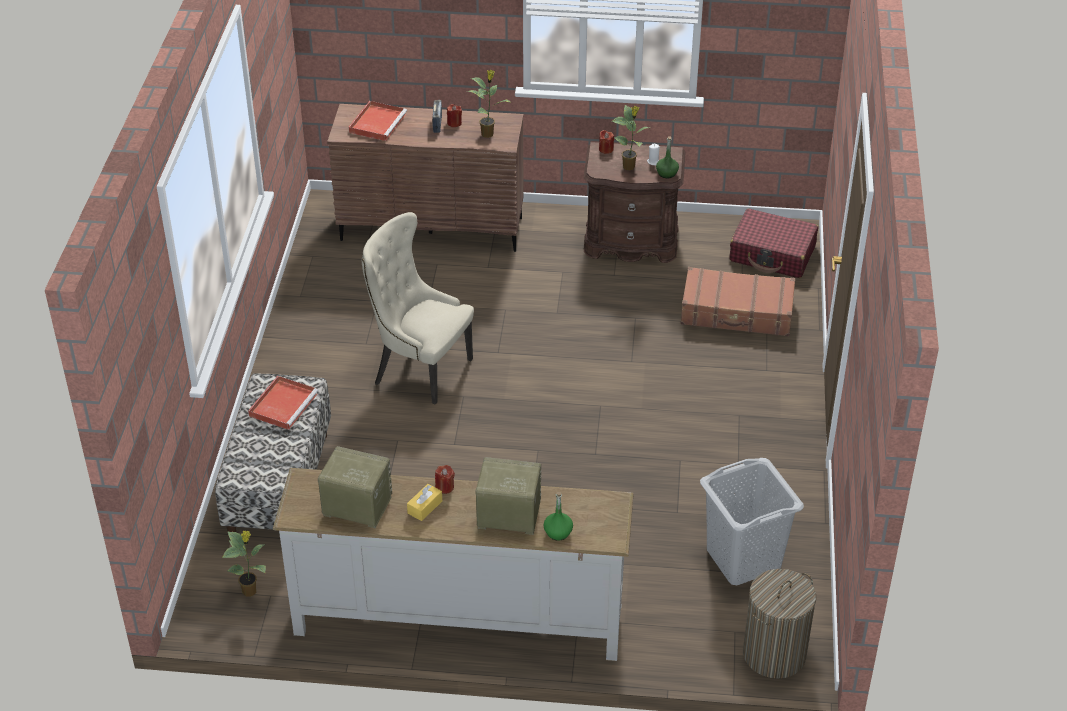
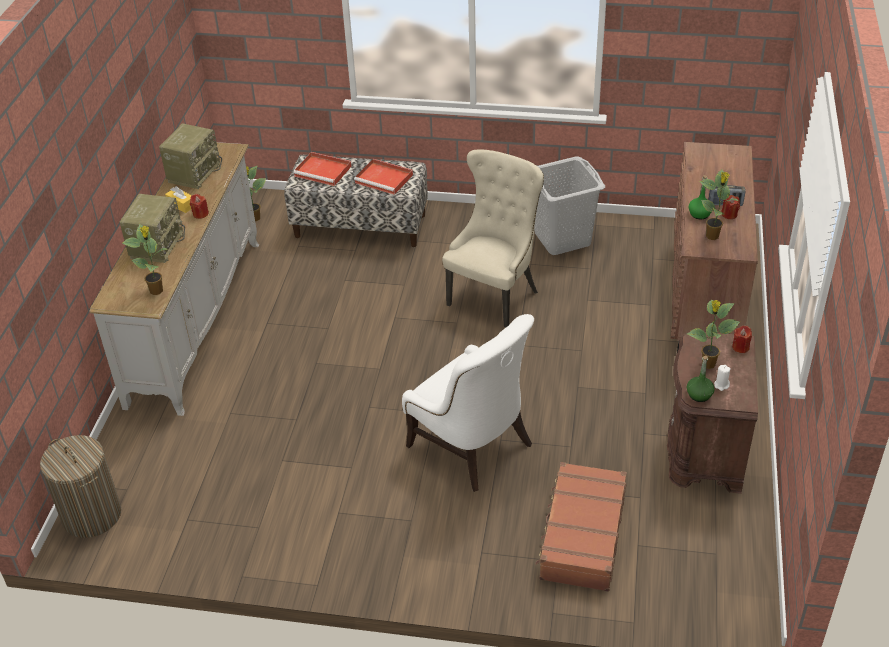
camera: 95 degrees right, 0 degrees up
(377, 122) = (721, 168): red tray -> red tray (324, 171)
(558, 532) = (127, 271): green bottle -> green bottle (699, 214)
(591, 500) = (157, 291): none -> potted plant
(641, 379) = (472, 445): none -> white chair
(743, 559) = (210, 504): grey laundry basket -> grey laundry basket (561, 238)
(772, 254) = (698, 582): red suitcase -> none

